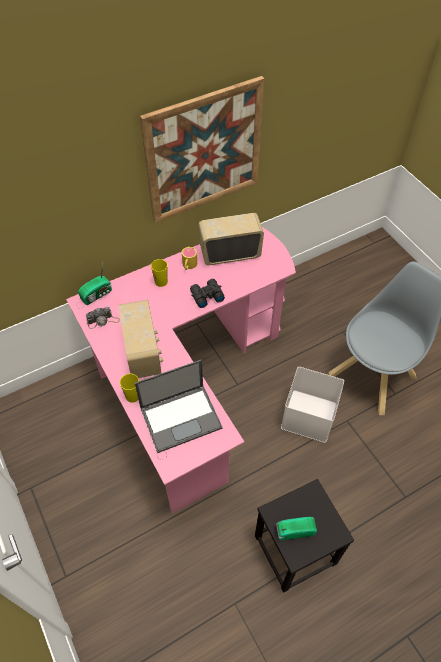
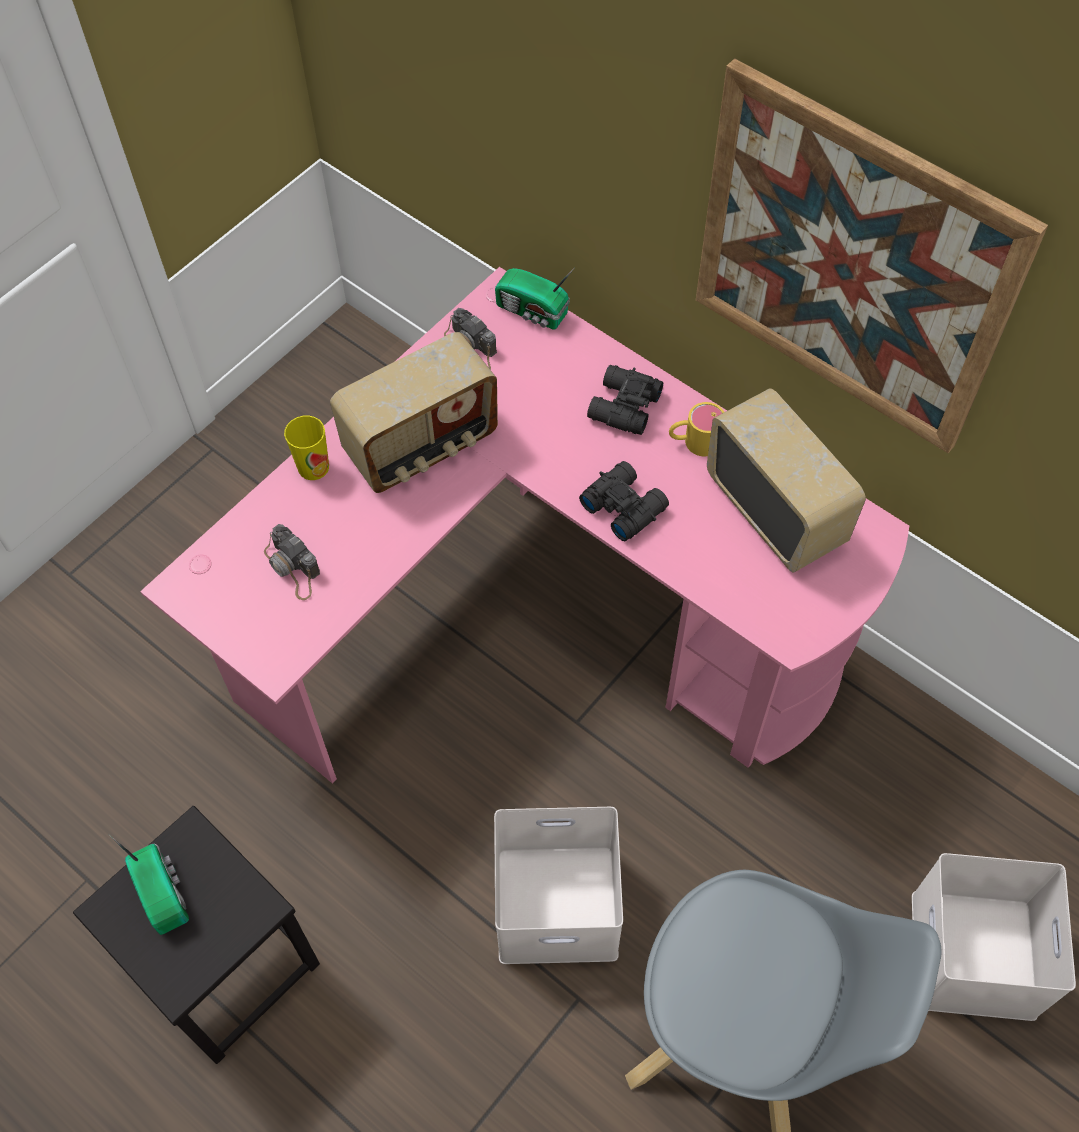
camera: 70 degrees right, 5 degrees up
(161, 281) = (622, 407): cup -> black binoculars
(181, 417) = (293, 568): laptop -> camera
(365, 301) = (976, 957): none -> white storage box

